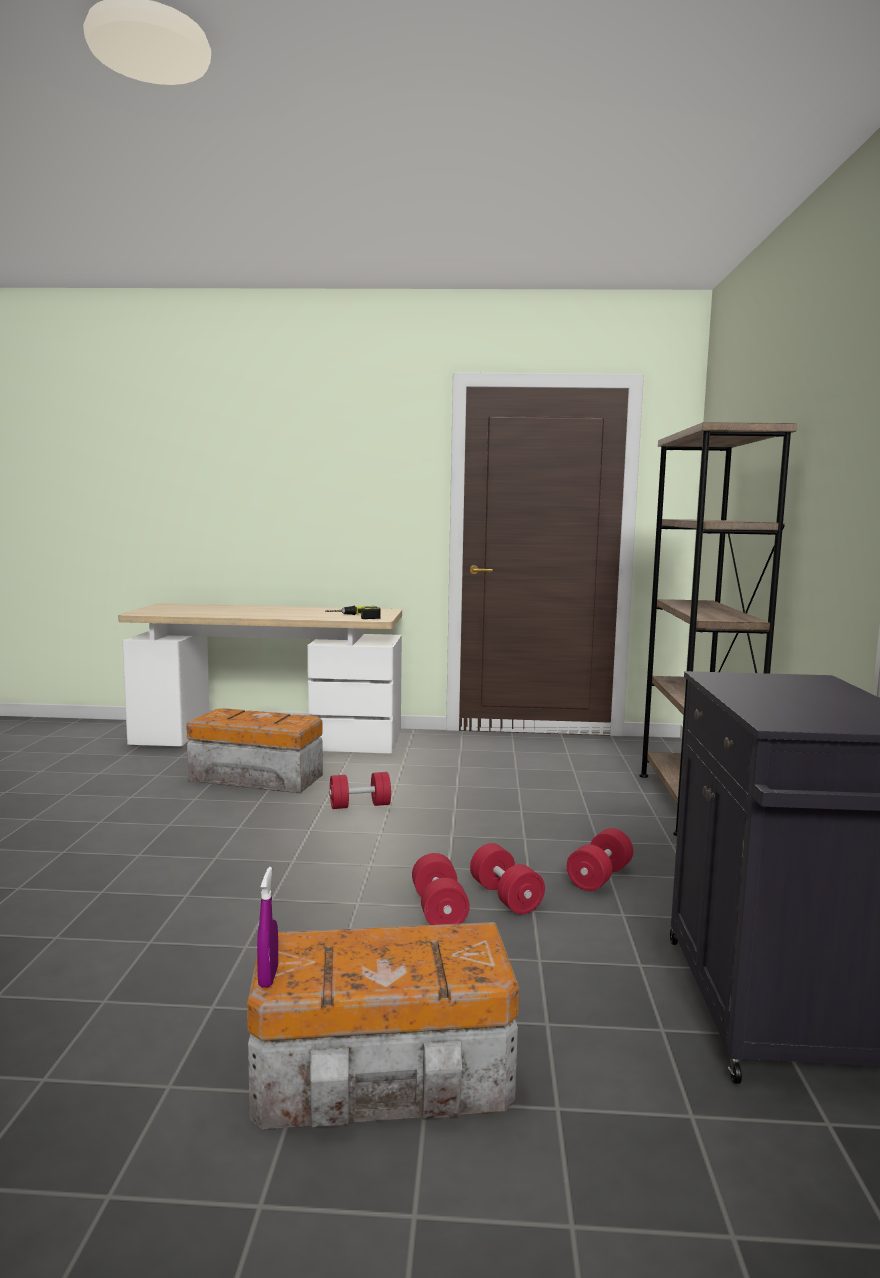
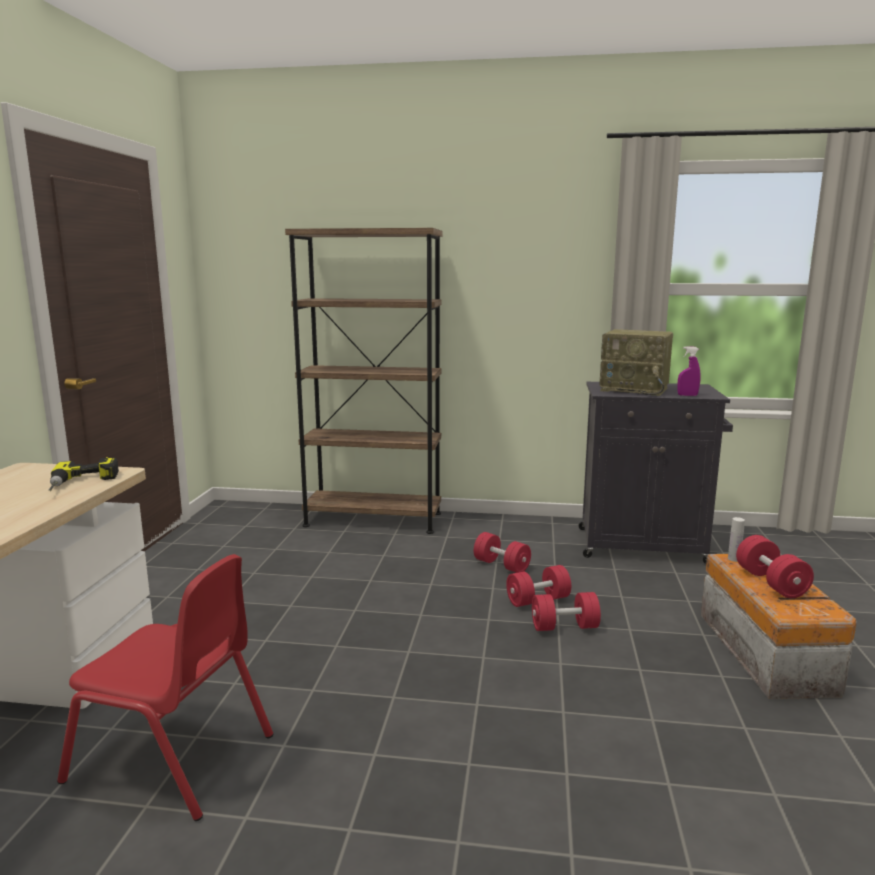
camera: 85 degrees left, 5 degrees up
(256, 777) = (172, 758): storage box -> red chair
(268, 977) = (831, 615): purple spray bottle -> purple spray bottle (687, 395)
(360, 805) = (328, 664): red dumbbell -> red dumbbell (771, 583)
(471, 936) = (734, 559): none -> white bottle
(779, 689) = (635, 389): none -> radio

